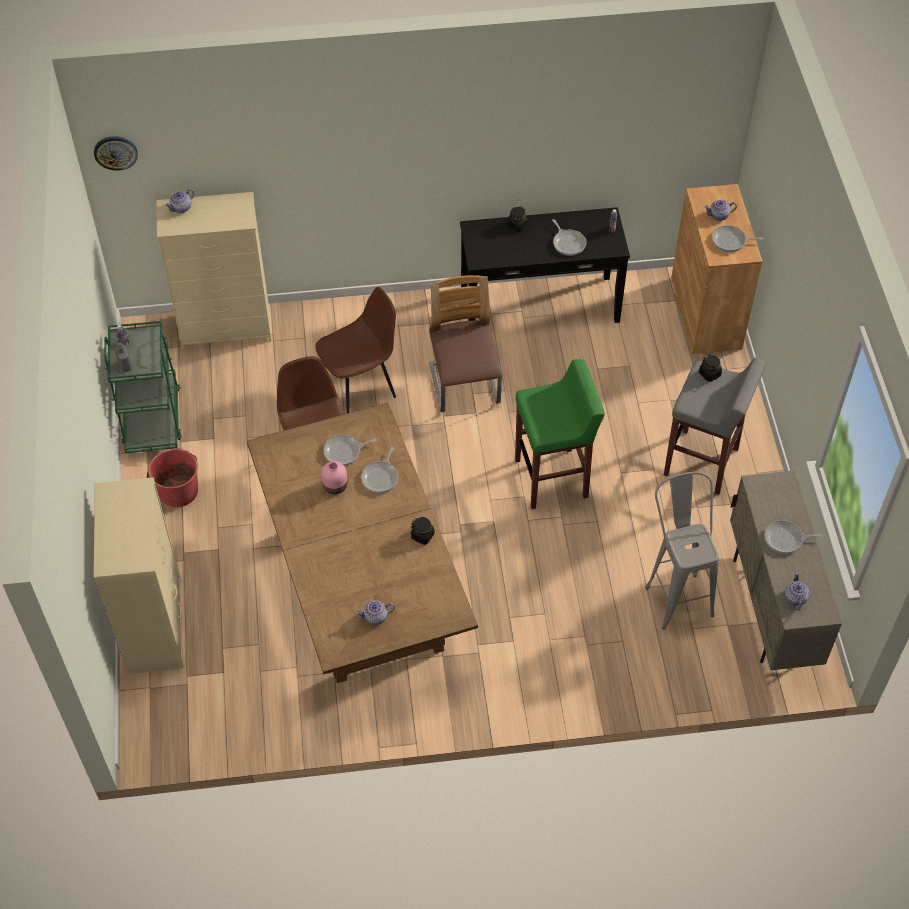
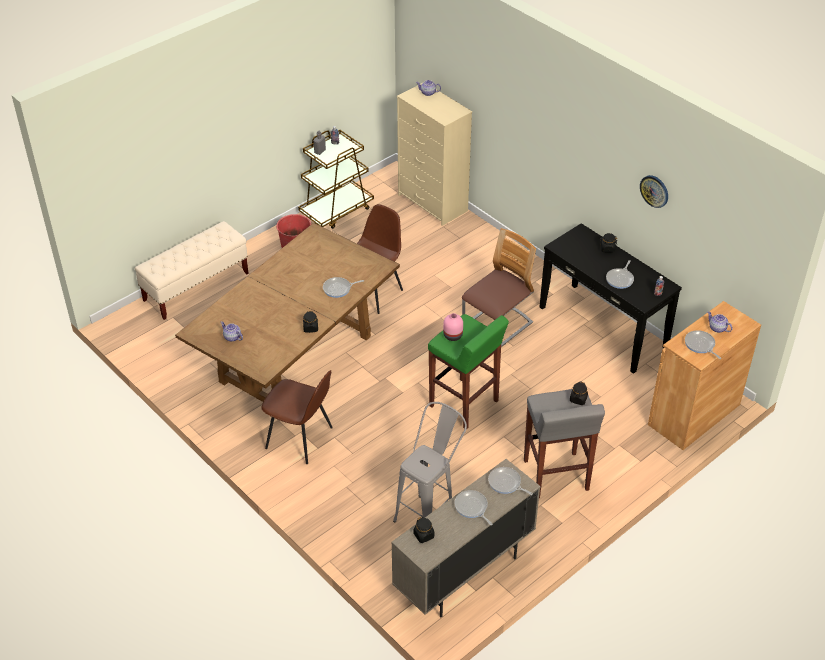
camera: 55 degrees right, 10 degrees down
(115, 152) = (411, 32): wall clock -> wall clock (654, 191)
(152, 418) = (337, 210): green cart -> brown cart
(155, 625) = (196, 287): beige dresser -> beige bench
(334, 486) = (313, 273): pink vase -> pink vase (452, 335)
(344, 452) = (343, 265): frying pan -> frying pan (506, 483)
(359, 386) = (447, 279): brown chair -> brown chair (300, 439)
(794, 598) = (424, 535): teapot -> black jar

